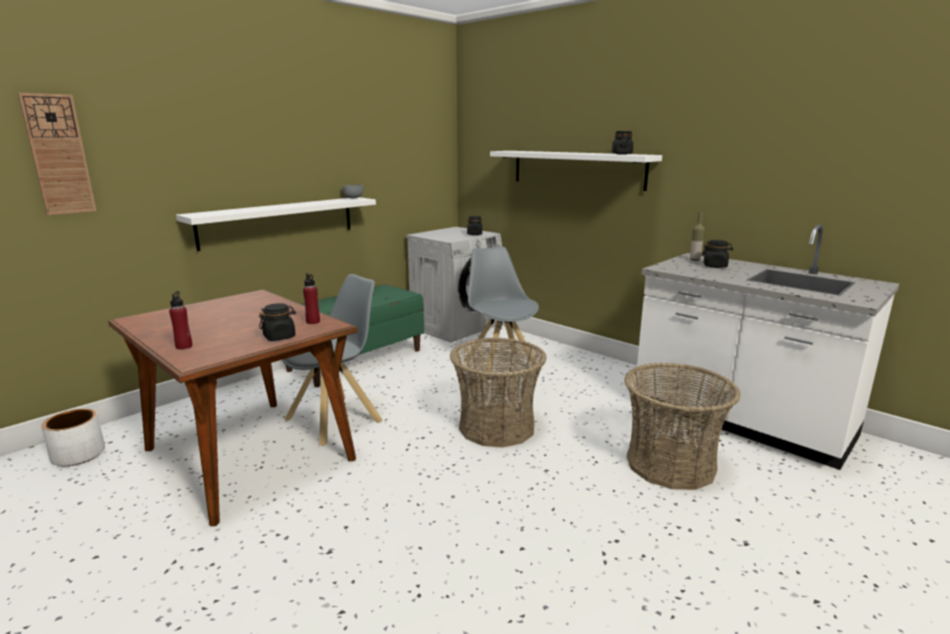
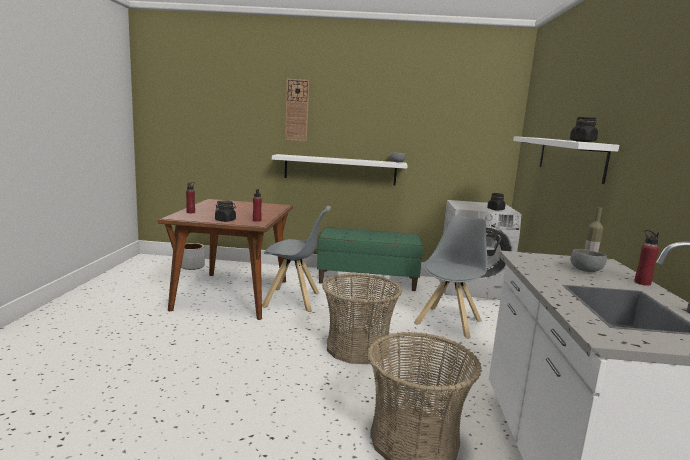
camera: 50 degrees right, 5 degrees down
(58, 155) = (227, 115): wall clock -> wall clock (297, 110)
(715, 266) = (585, 271): black jar -> grey bowl
(749, 264) = (642, 283): none -> red bottle

